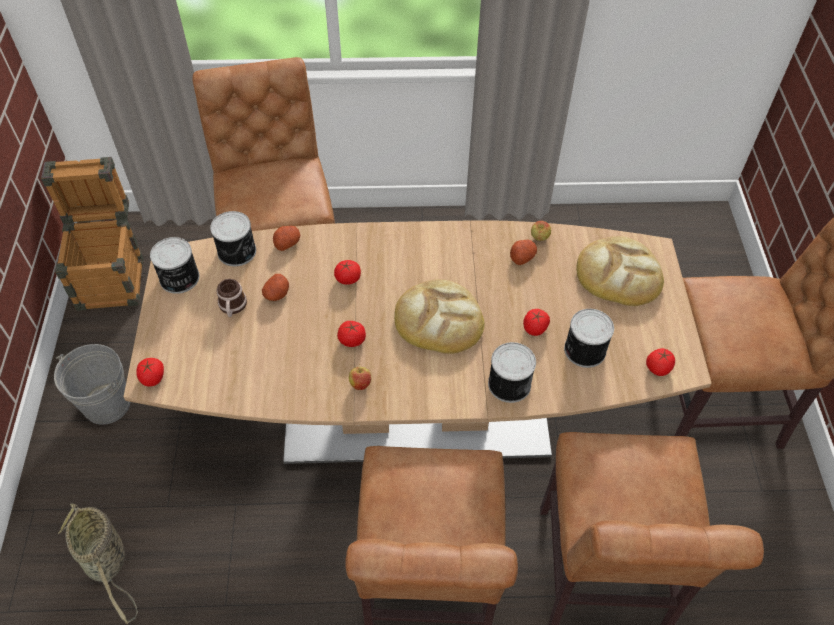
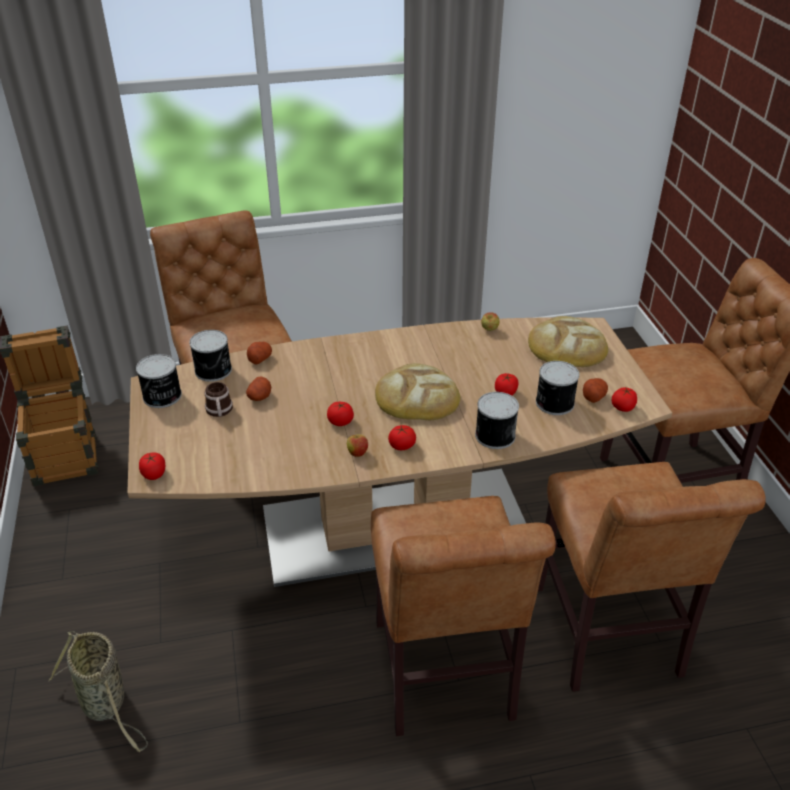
camera: 10 degrees left, 15 degrees down
(107, 404) = (79, 562): grey bucket -> none
(348, 279) = (324, 378): tomato -> tomato (402, 446)
(522, 257) = (478, 344): potato -> potato (593, 396)

